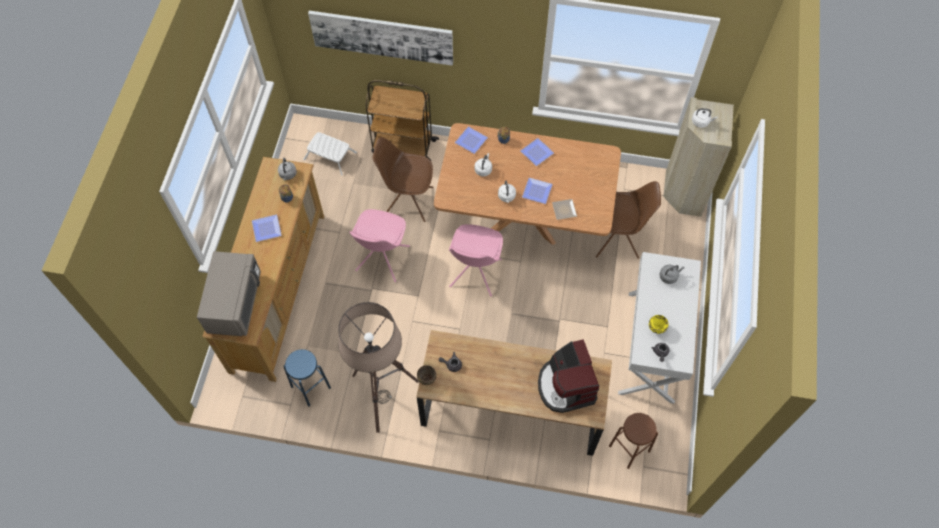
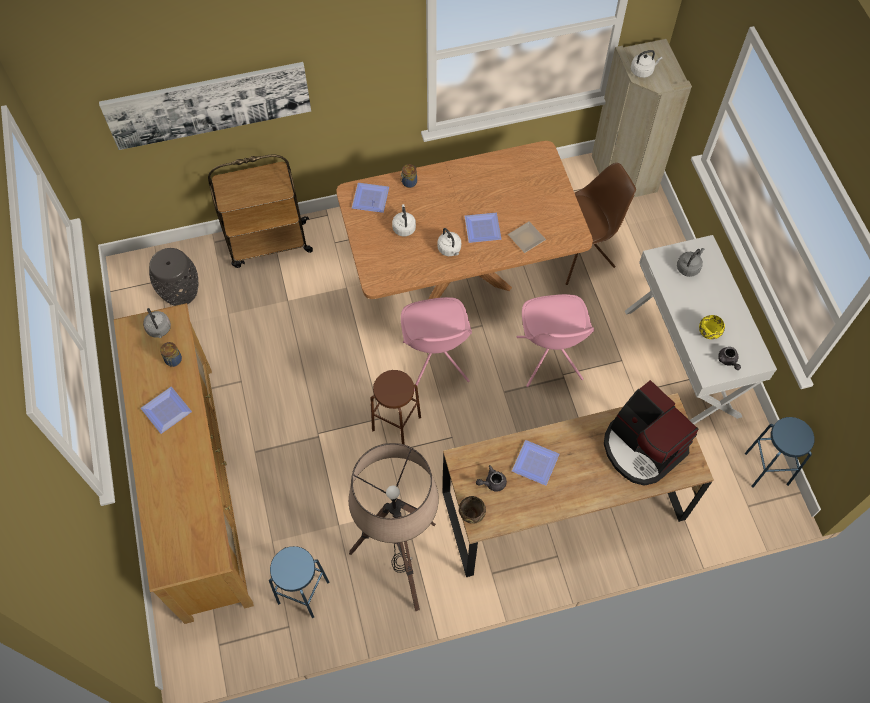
camera: 25 degrees left, 0 degrees up
(235, 303) = (173, 527): grey microwave -> none
(330, 156) = (180, 291): white step ladder -> grey stool
(382, 259) = (312, 392): pink chair -> pink chair (549, 359)
(407, 201) = (307, 308): brown chair -> none
(535, 153) = (456, 183): plate -> plate (533, 464)
(629, 448) = (721, 492): brown stool -> brown stool (396, 423)
(672, 447) = (766, 468): none -> blue stool

